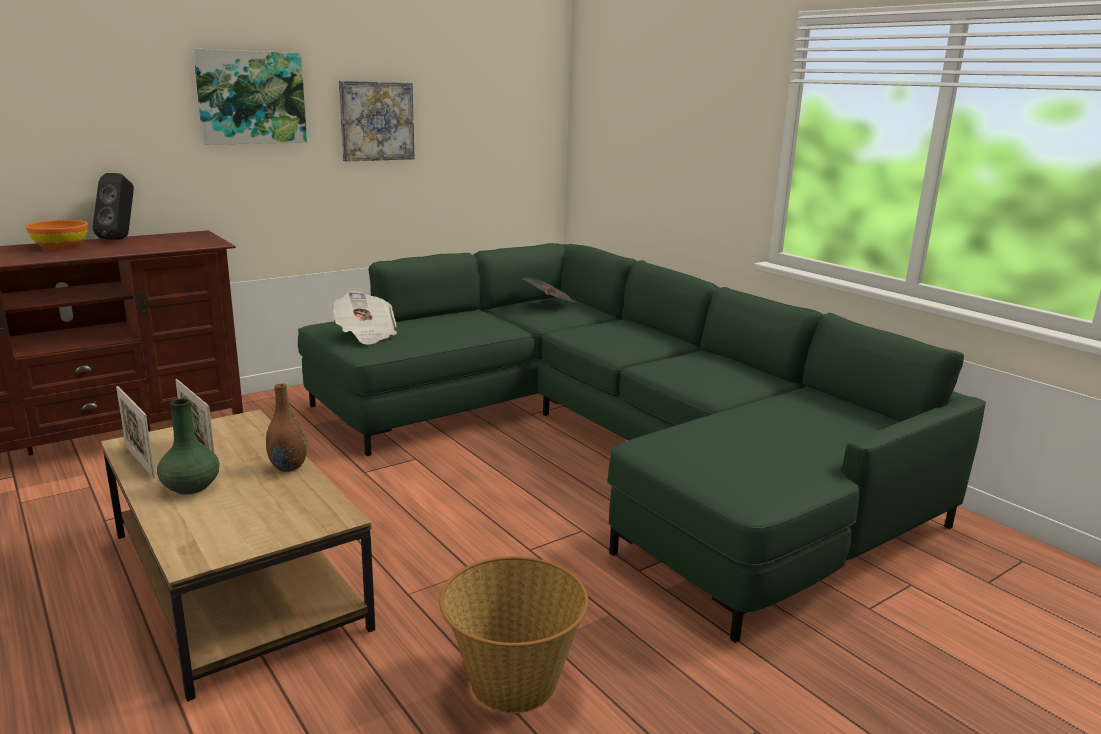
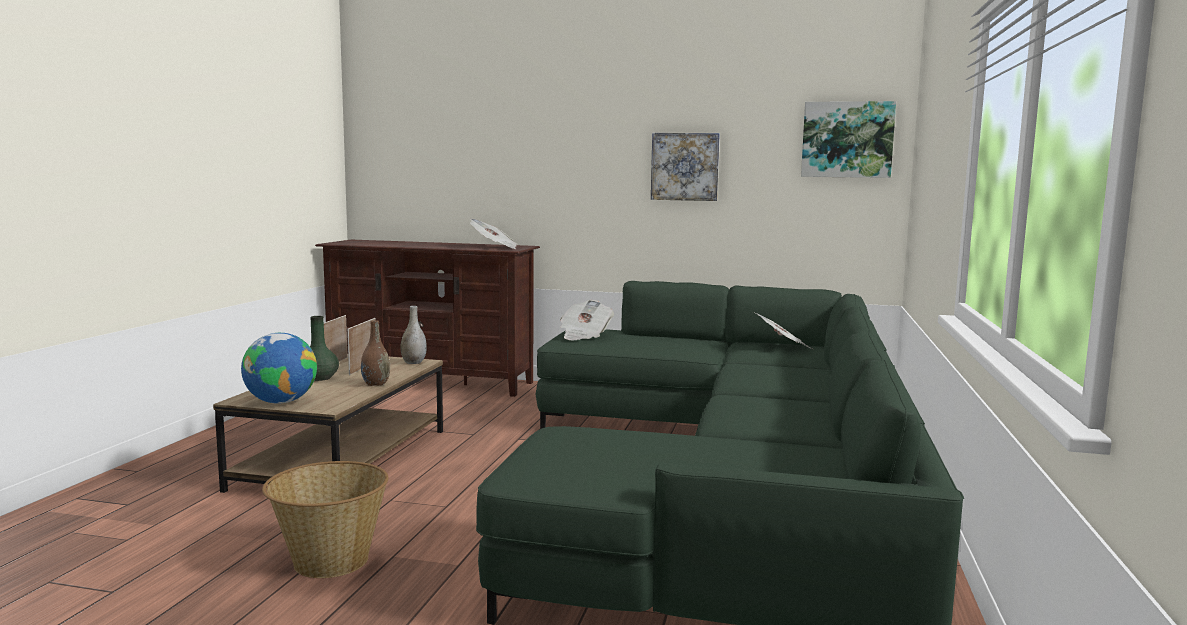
camera: 50 degrees right, 10 degrees down
(60, 246) = (435, 244): orange bowl -> none
(121, 238) = (476, 244): black speaker -> none
(177, 242) = (494, 247): none -> newspaper
(239, 423) = (413, 362): none -> grey vase
(251, 97) = (581, 147): picture -> picture (847, 139)
(254, 537) = (281, 402): none -> globe

